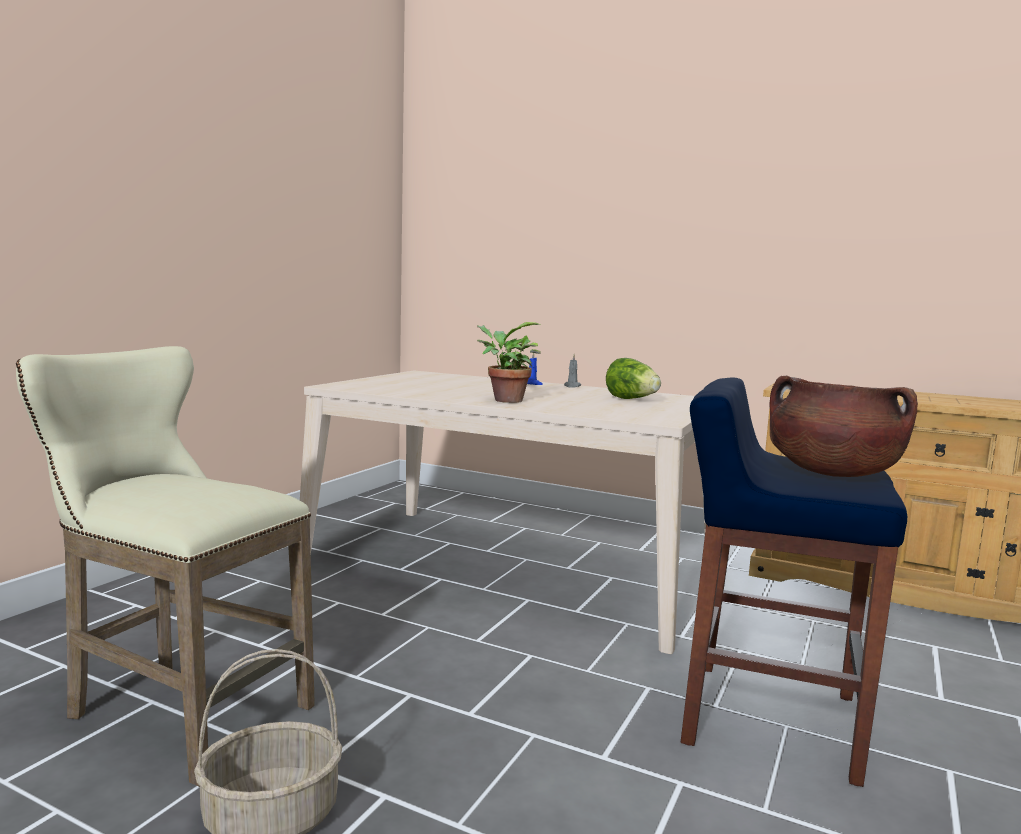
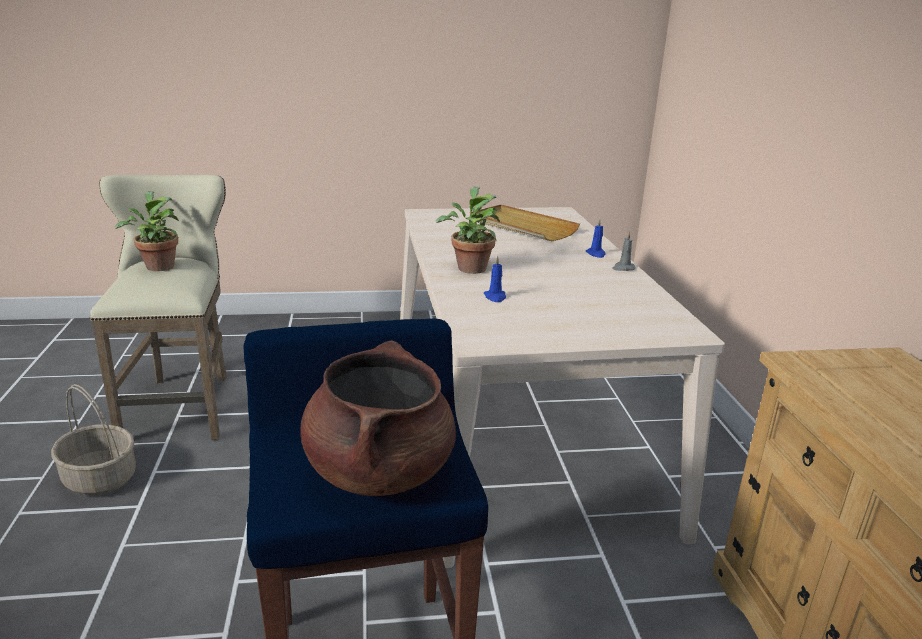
camera: 55 degrees right, 15 degrees up
(155, 483) = (158, 265): none -> potted plant
(434, 381) = (521, 227): none -> beige tray
(581, 407) = (495, 297): none -> blue candle
(632, 399) = (594, 306): lettuce -> none

